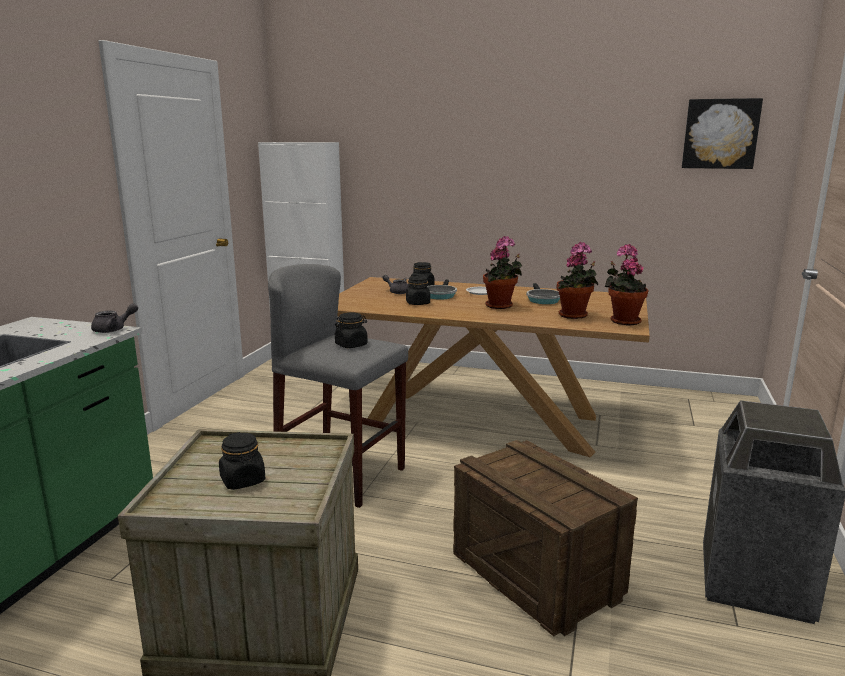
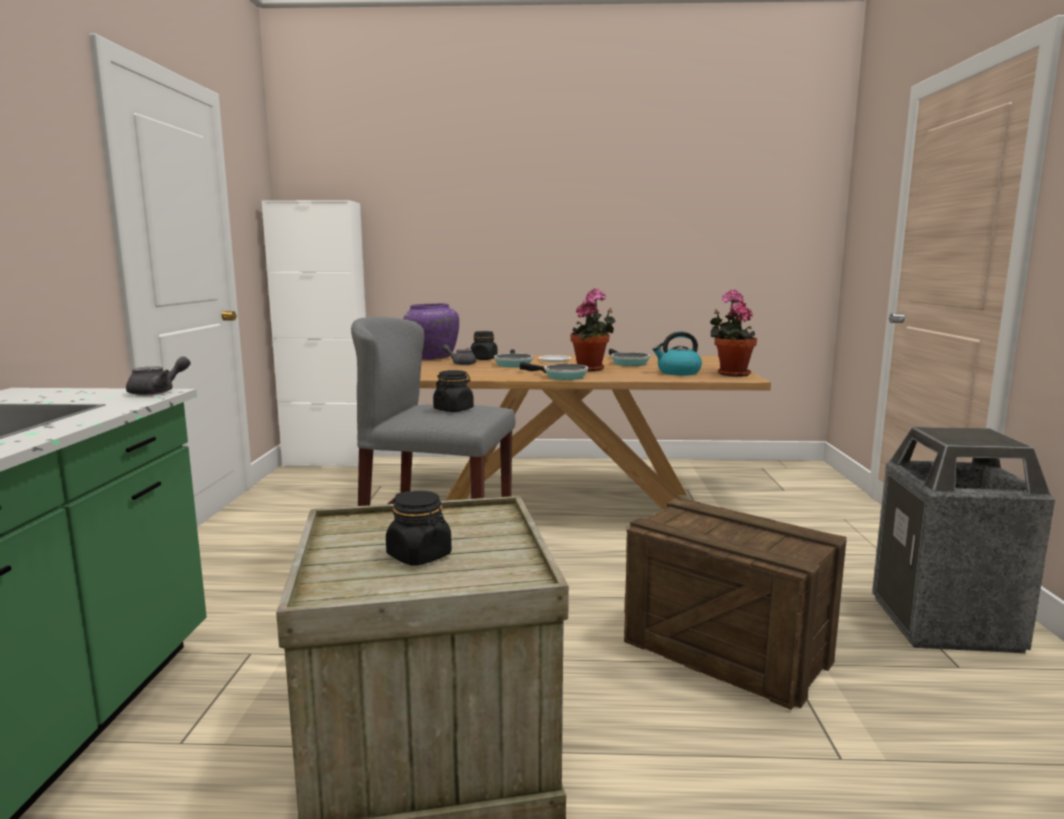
camera: 15 degrees left, 5 degrees down
(380, 283) = (432, 358): none -> purple vase
(418, 303) = (496, 371): black jar -> none
(466, 314) = (561, 376): none -> frying pan
(574, 316) = (678, 372): potted plant -> kettle
(720, 134) = (774, 193): picture -> none

